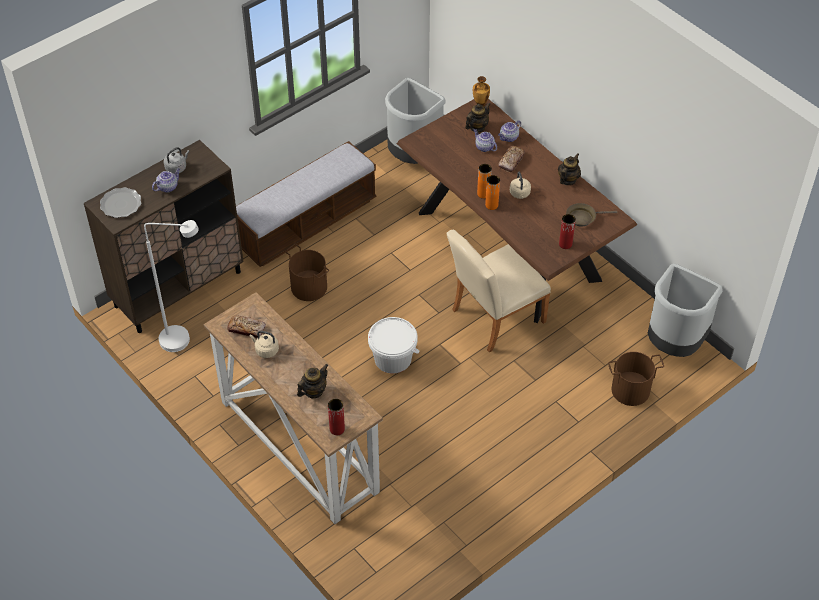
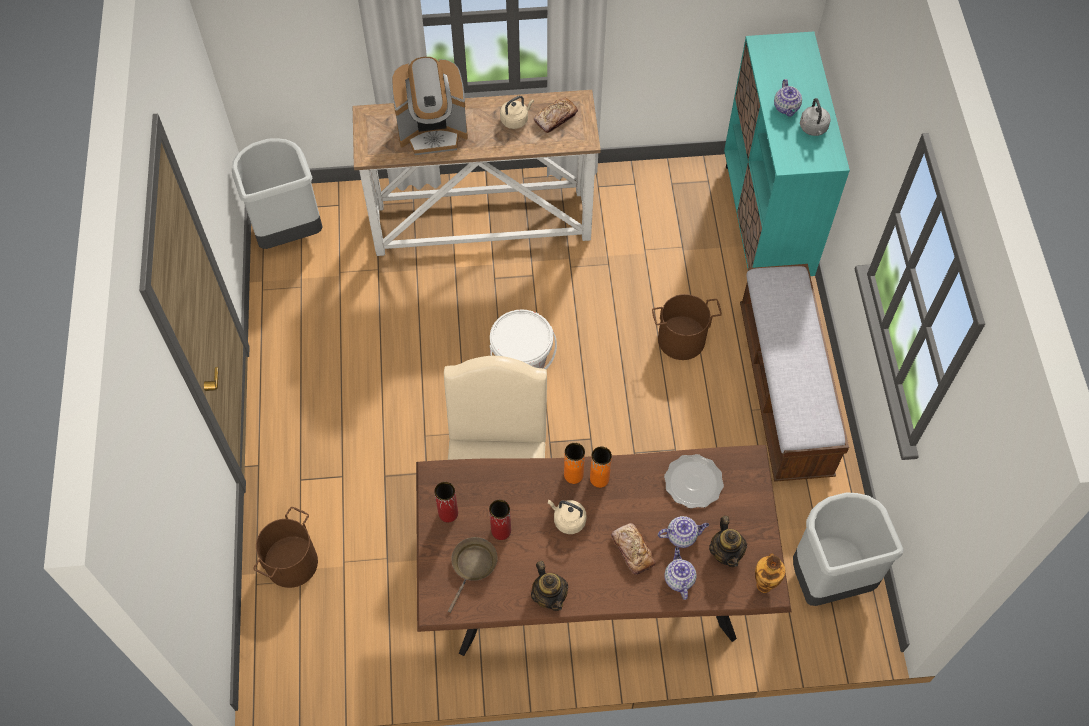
camera: 125 degrees right, 10 degrees up
(121, 204) = (788, 59): plate -> plate (693, 482)
(178, 288) = (765, 224): brown cabinet -> turquoise cabinet
(183, 339) = (689, 196): white floor lamp -> none
(313, 391) = (433, 131): teapot -> coffee machine
(337, 429) = (373, 126): red vase -> red vase (501, 531)
(673, 345) = (307, 660): grey trash can -> grey trash can (288, 232)

